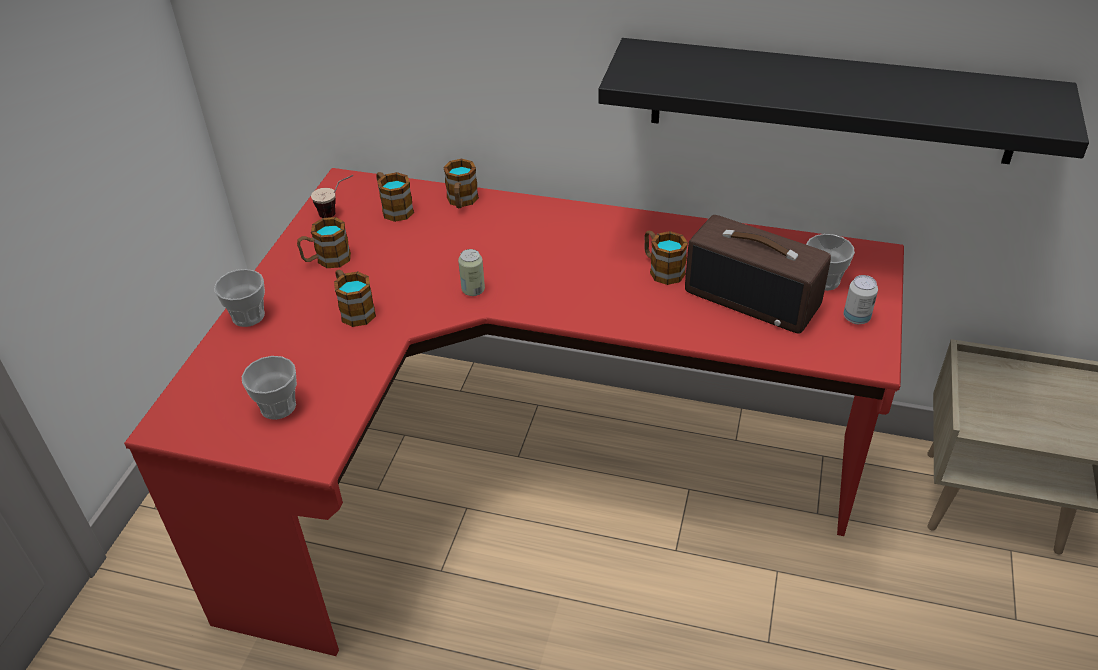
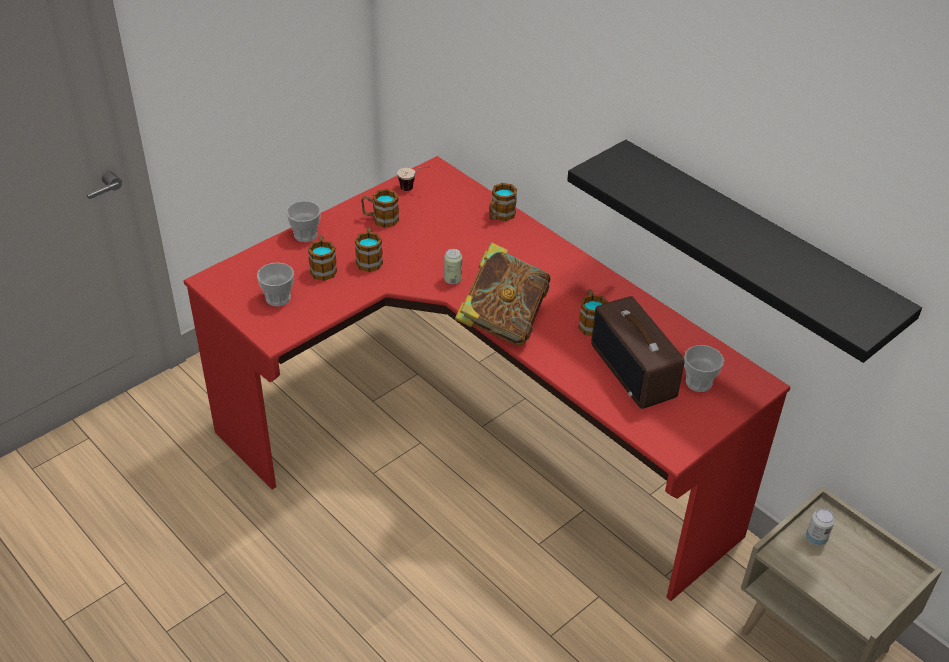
camera: 30 degrees right, 0 degrees up
(394, 208) = (451, 202): mug -> mug (323, 268)
(570, 310) = (502, 321): none -> book
(856, 318) = (694, 418): can -> can (816, 538)

